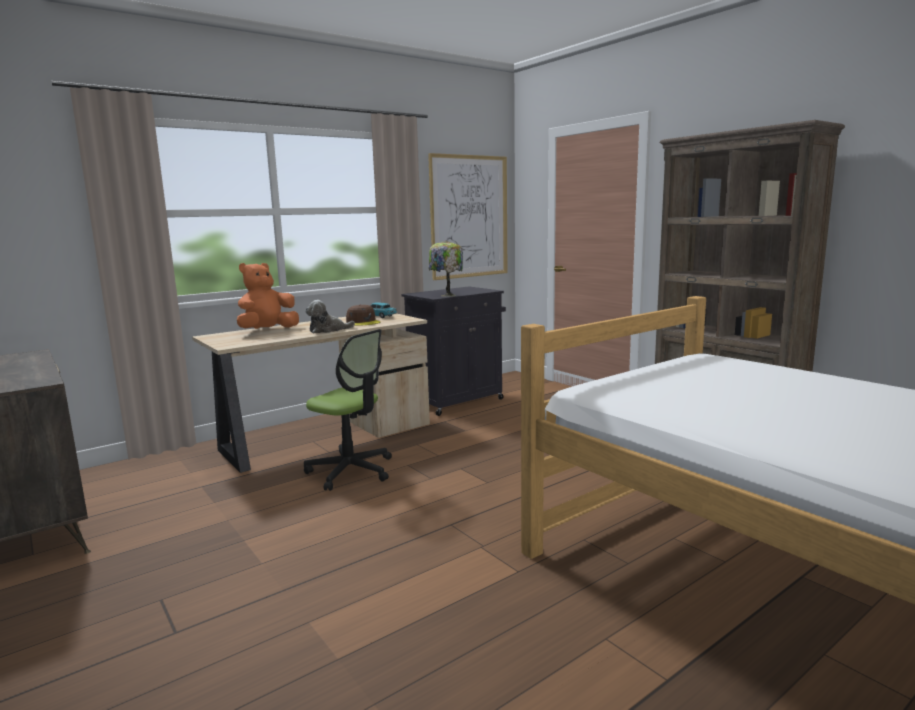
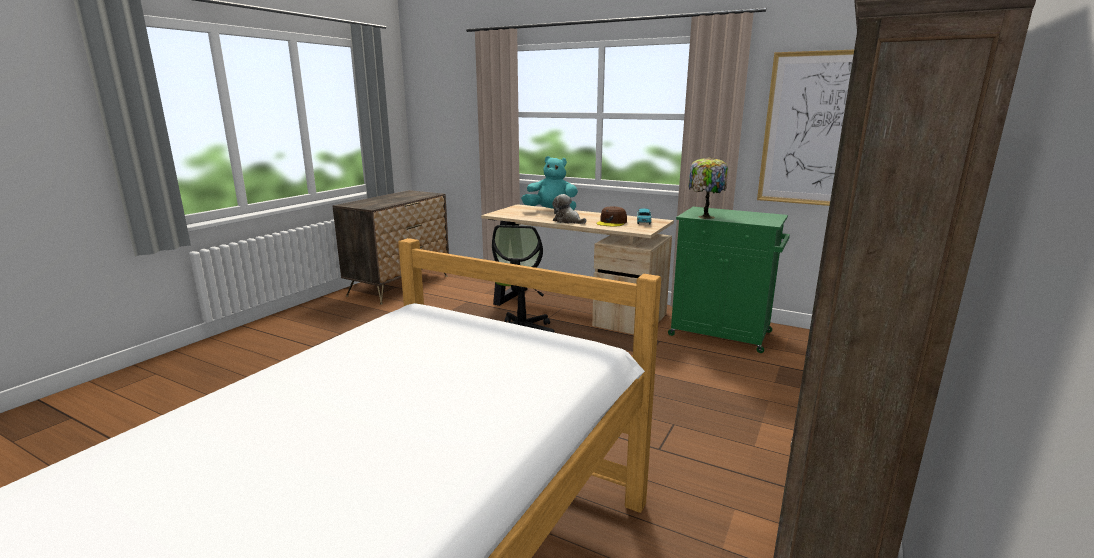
camera: 65 degrees right, 5 degrees up
(267, 330) = (551, 211): orange plush toy -> turquoise plush toy
(457, 401) = (722, 334): black cabinet -> green cabinet

